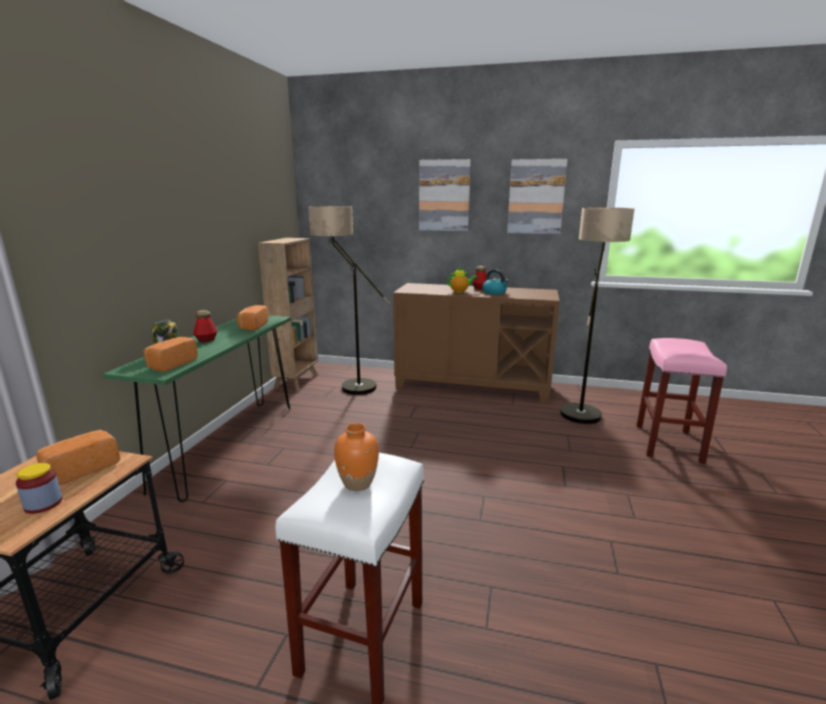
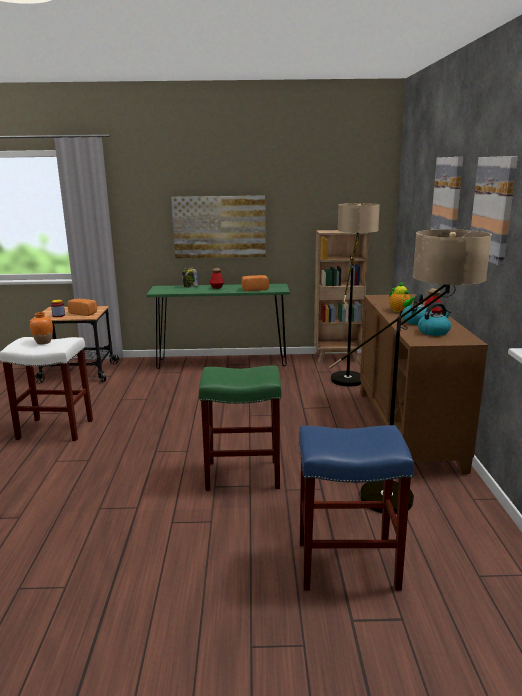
camera: 75 degrees right, 0 degrees up
(171, 250) = (219, 227): none -> picture
(171, 364) = (169, 290): bread -> none
(524, 293) = (434, 331): none -> kettle
(543, 468) = (241, 475): none -> green stool
(667, 443) = (348, 564): pink stool -> blue stool

